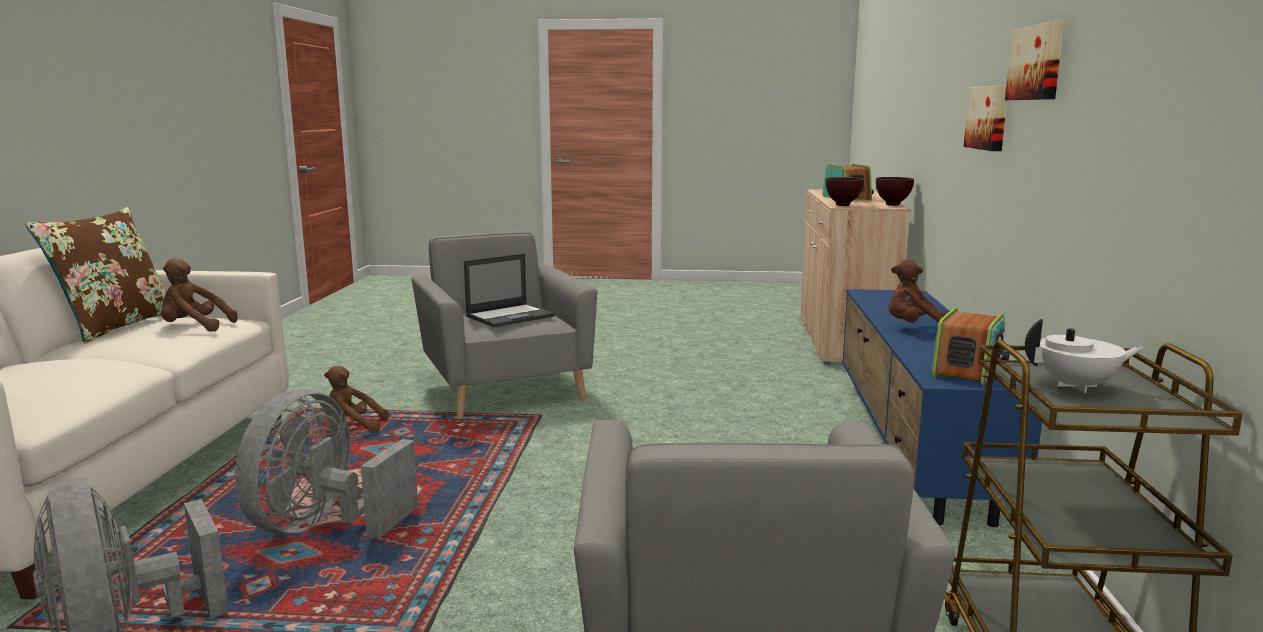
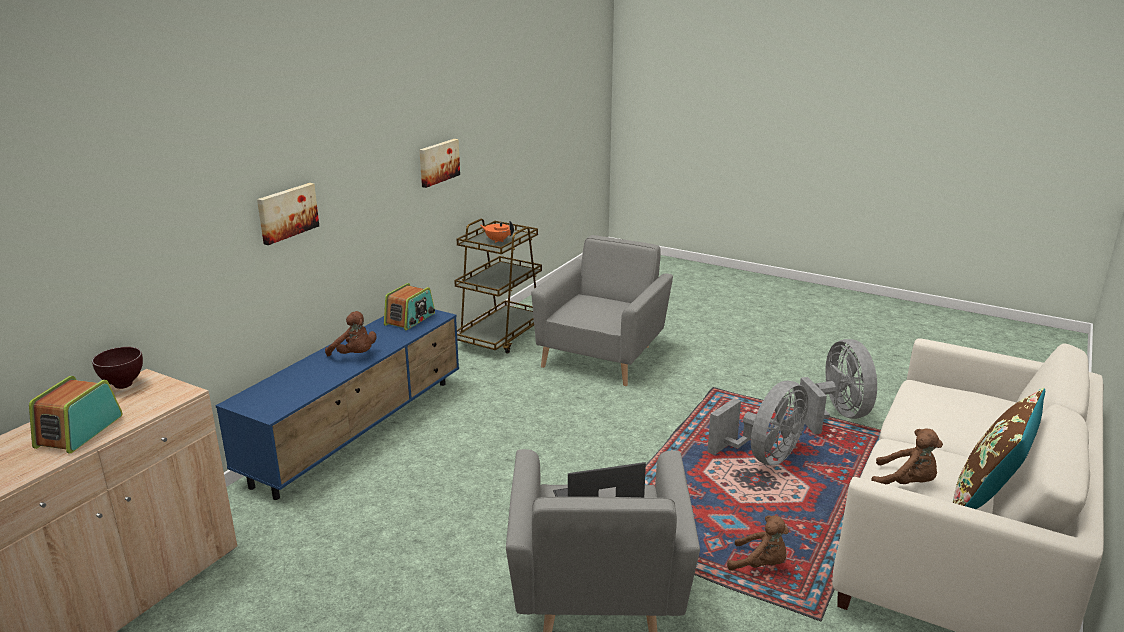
camera: 155 degrees left, 10 degrees up
(843, 205) = (172, 396): brown bowl -> none
(968, 370) = (410, 319): radio -> radio turned 150 degrees clockwise
(1037, 63) = (342, 160): picture -> picture (438, 162)
(1077, 386) = (497, 240): white teapot -> orange teapot

